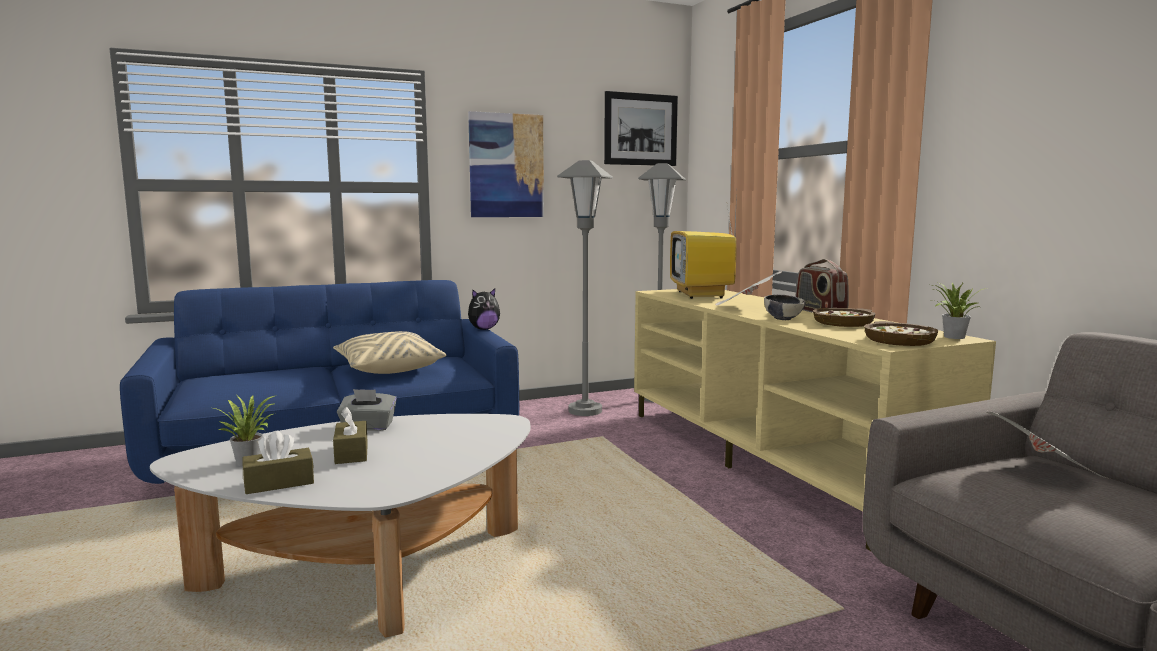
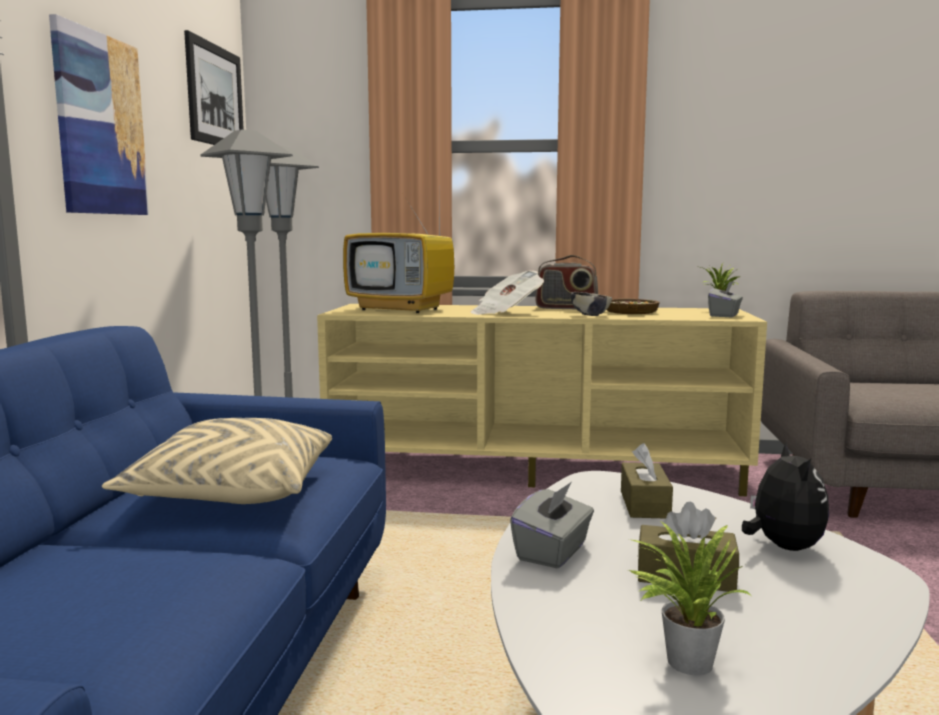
camera: 60 degrees left, 0 degrees up
(279, 483) = (818, 641): brown tissue box -> brown tissue box (644, 504)
(483, 329) = (242, 396): plush toy -> plush toy (782, 547)
(900, 341) = (724, 315): bowl -> grey tissue box
(1043, 472) = (870, 385): newspaper -> none

